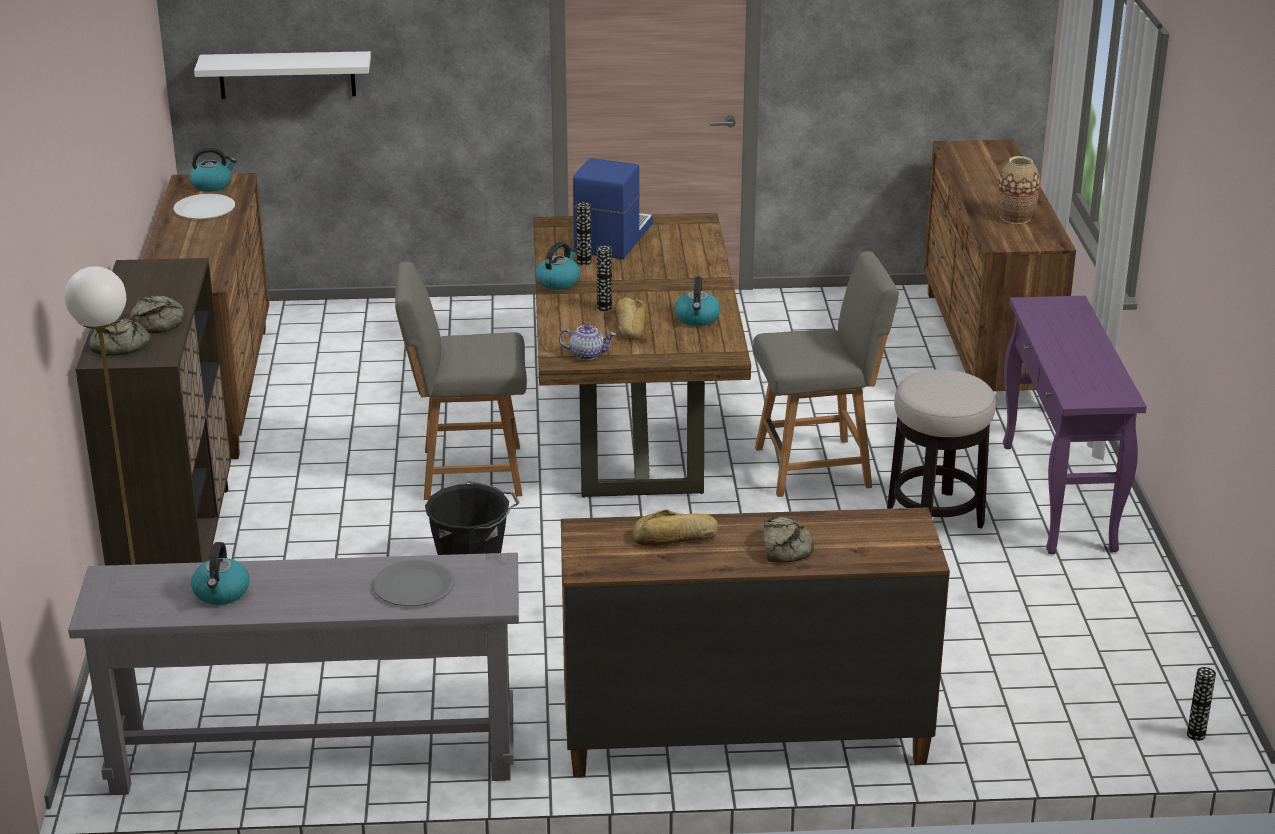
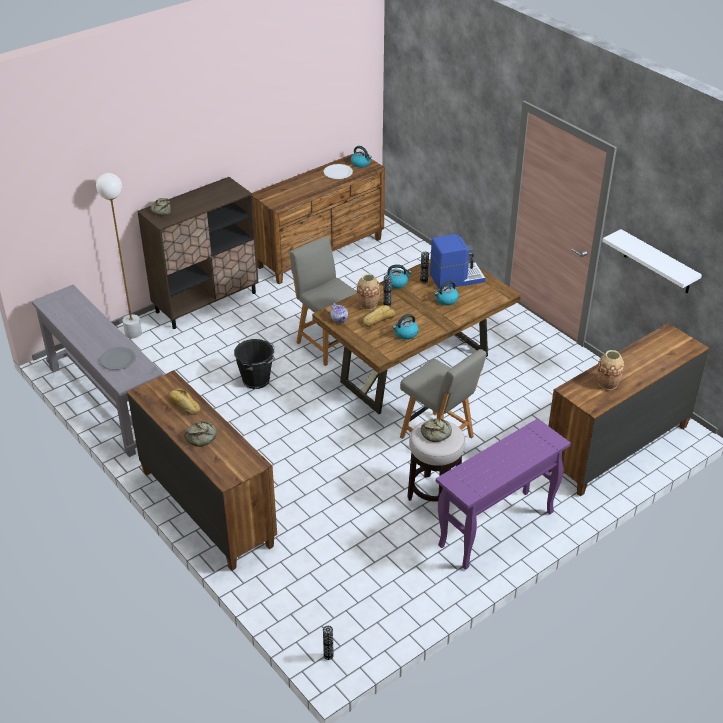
camera: 55 degrees right, 10 degrees up
(159, 322) = (189, 209): bread -> bread (436, 433)
(221, 593) = (78, 320): kettle -> kettle (446, 300)
(287, 75) = (420, 128): white shelf -> white shelf (657, 262)
(582, 321) = (368, 305): none -> vase

